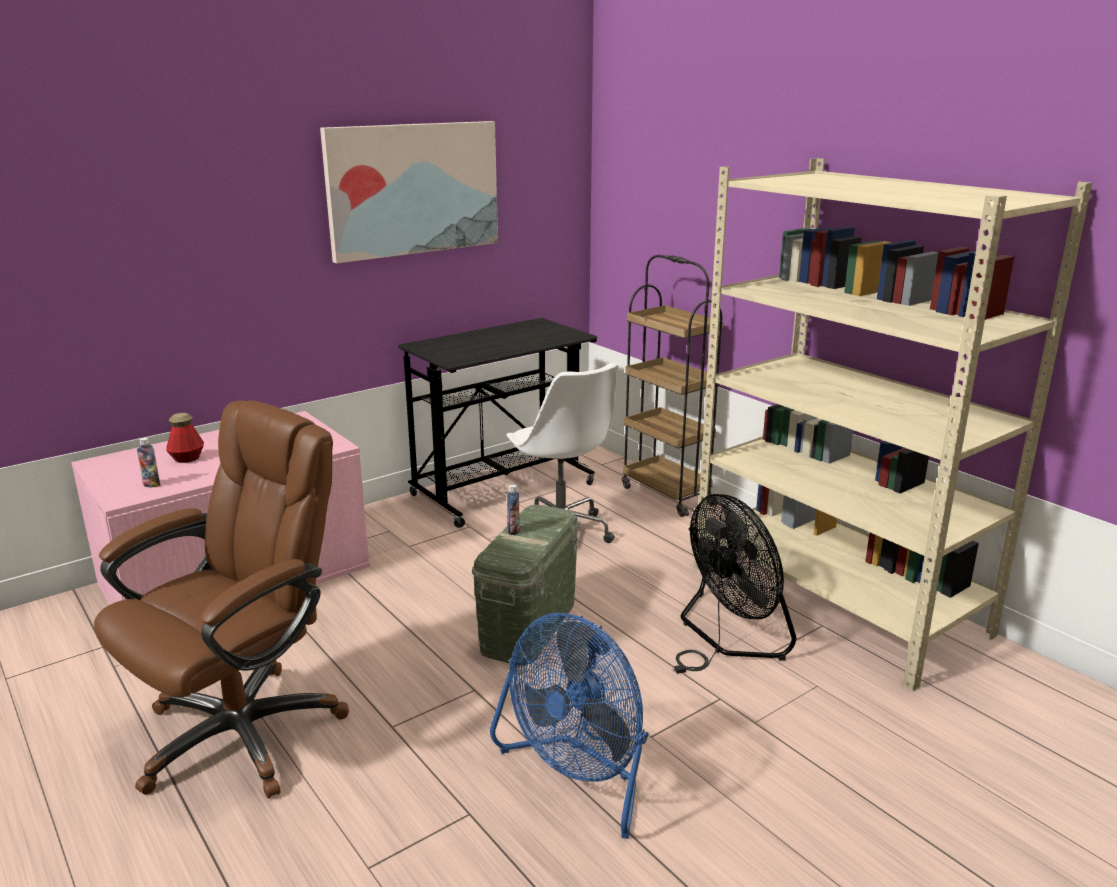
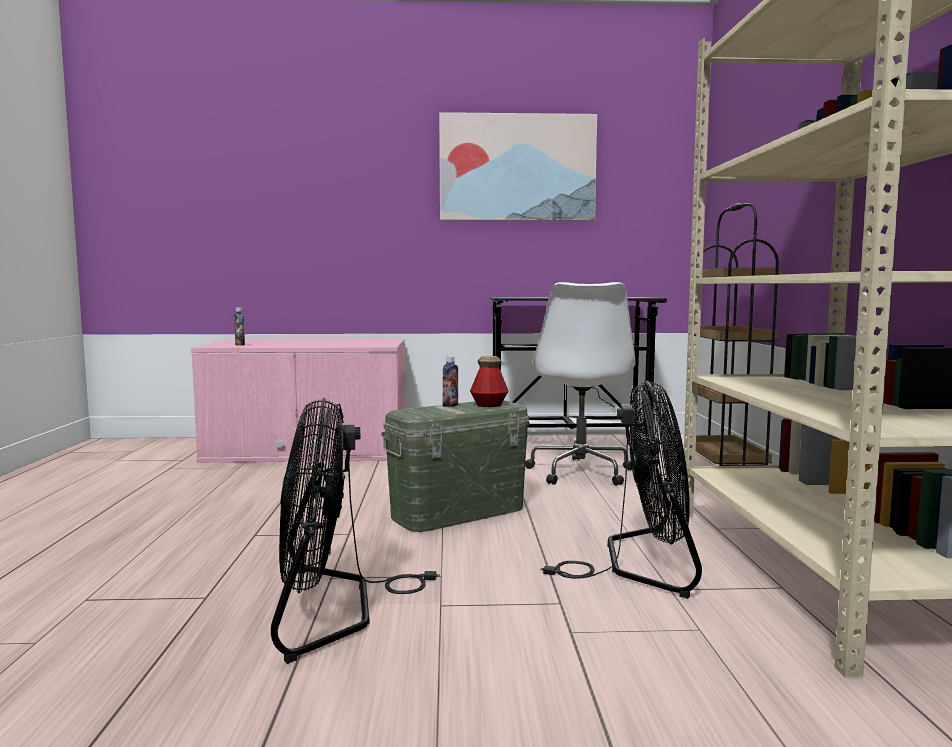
camera: 35 degrees right, 15 degrees down
(187, 458) = (285, 342): bottle -> bottle (489, 405)
(241, 734) = (165, 511): brown office chair -> none
(579, 770) = (336, 604): blue fan -> black fan

